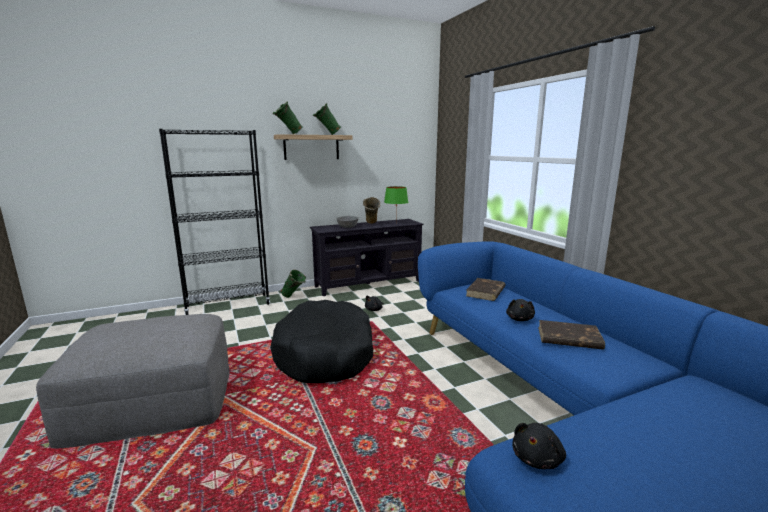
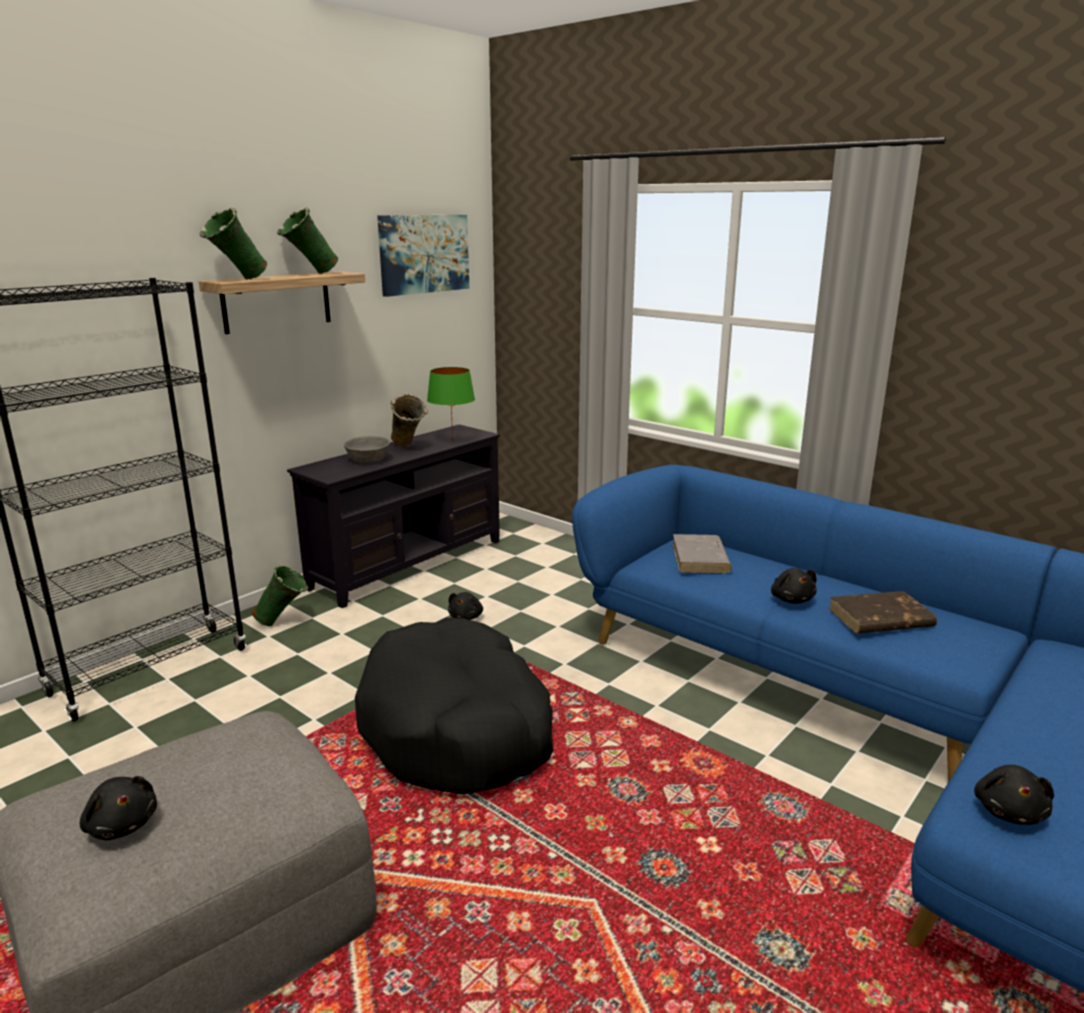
camera: 25 degrees left, 5 degrees up
(111, 337) = (122, 824): none -> black plush toy
(394, 130) = (424, 254): none -> picture
(485, 292) = (700, 558): brown book -> grey book

